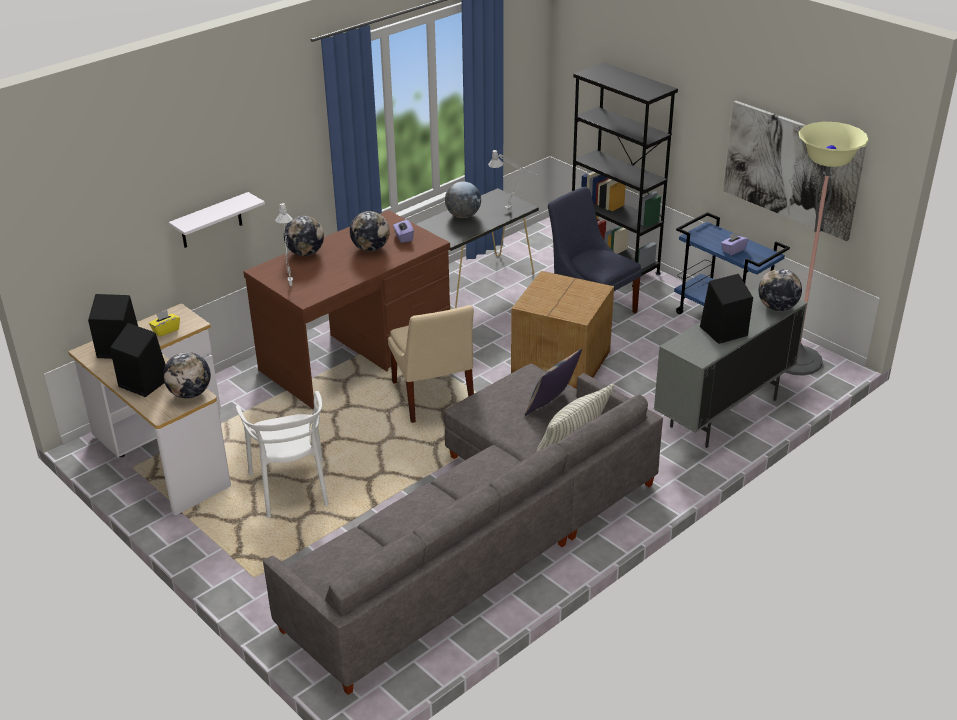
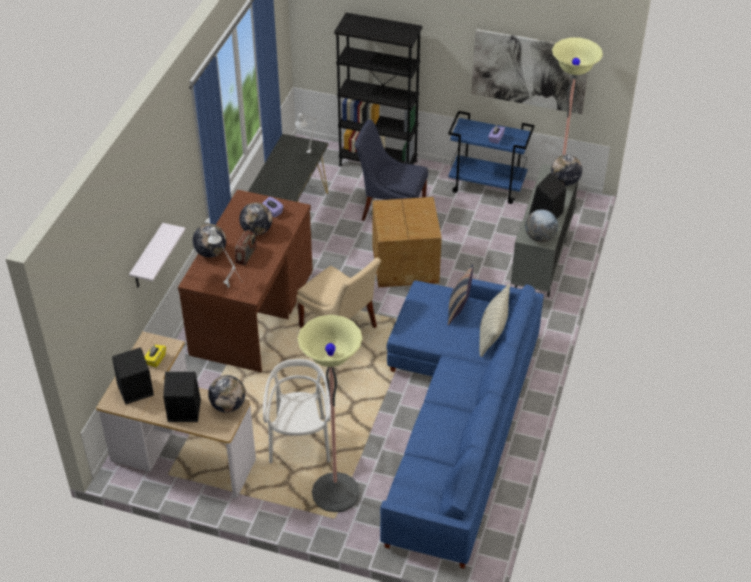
camera: 30 degrees left, 10 degrees up
(279, 552) = (335, 493): none -> floor lamp
(291, 487) = (300, 441): white chair -> white chair turned 135 degrees counterclockwise
(338, 265) = (246, 255): none -> radio
(463, 215) = (278, 169): globe -> globe (540, 237)
(484, 532) = (457, 419): grey sofa -> blue sofa

